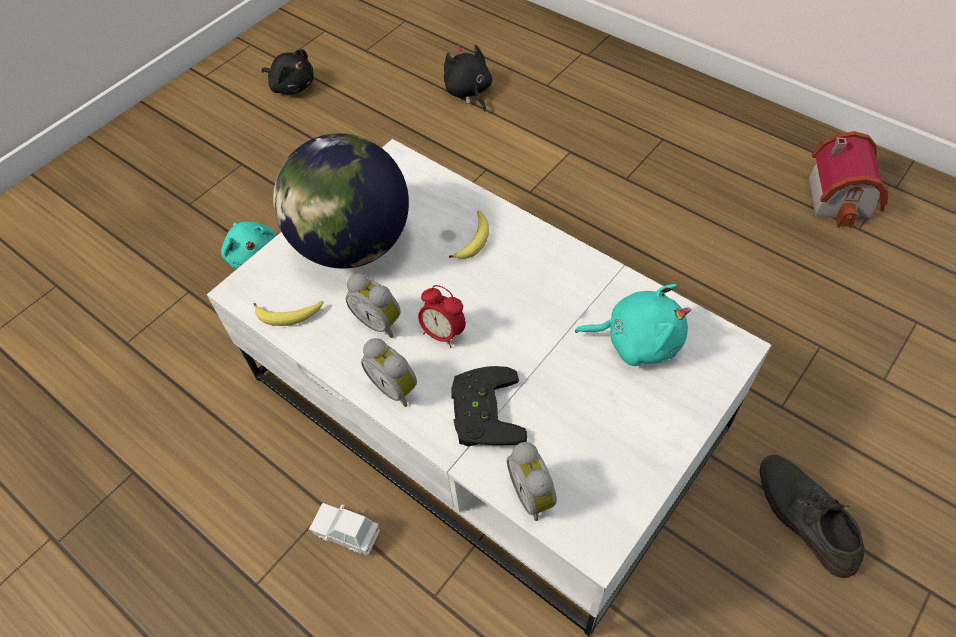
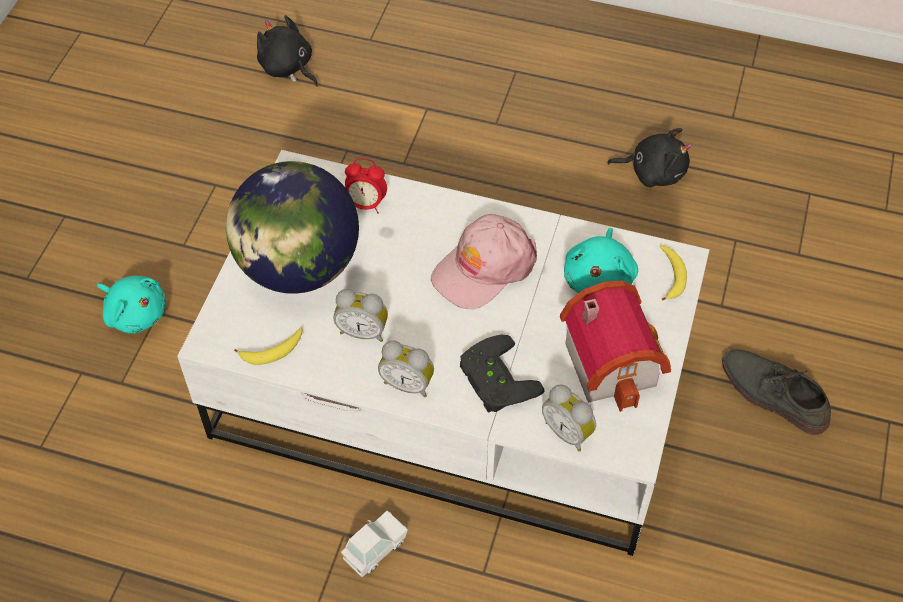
camera: 25 degrees left, 0 degrees up
(292, 86) = (76, 109): black plush toy -> black plush toy (653, 172)
(347, 533) = (375, 549): white toy car -> white toy car turned 135 degrees clockwise
(443, 333) = (427, 323): alarm clock -> alarm clock (366, 204)
(474, 240) = (413, 230): banana -> banana (671, 276)
(524, 295) = (483, 268): none -> pink cap
(637, 340) = (599, 278): turquoise plush toy -> turquoise plush toy turned 120 degrees clockwise
(843, 197) = (708, 89): toy house -> toy house (615, 361)

